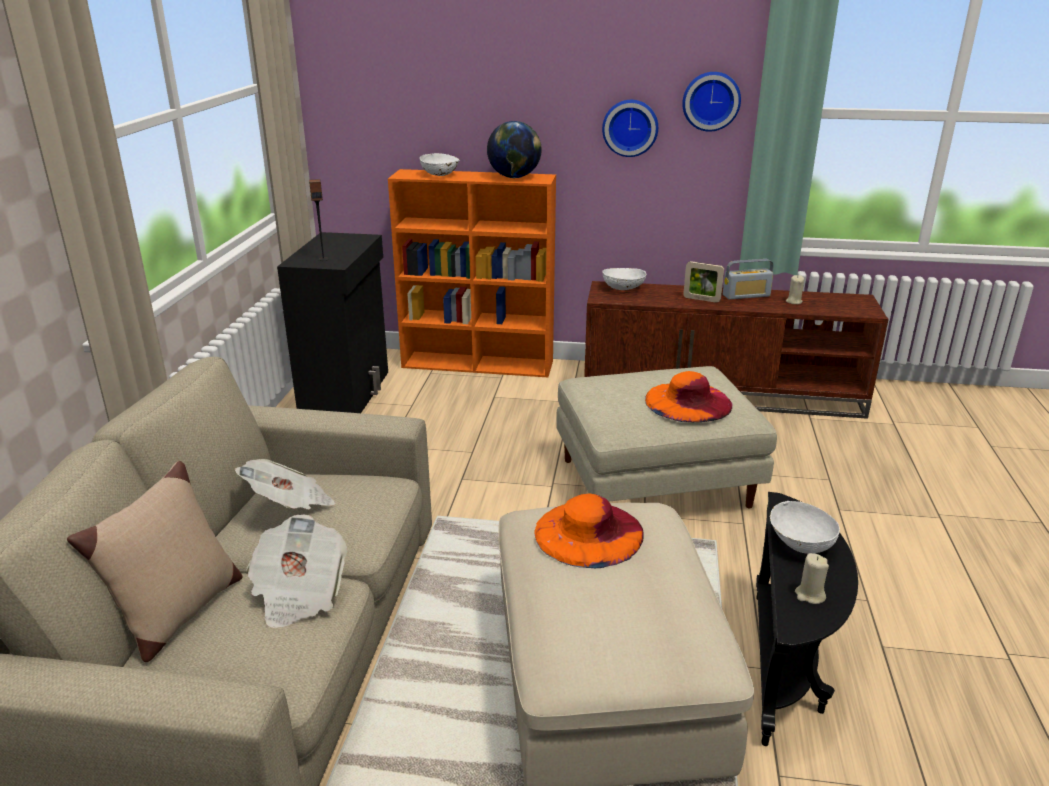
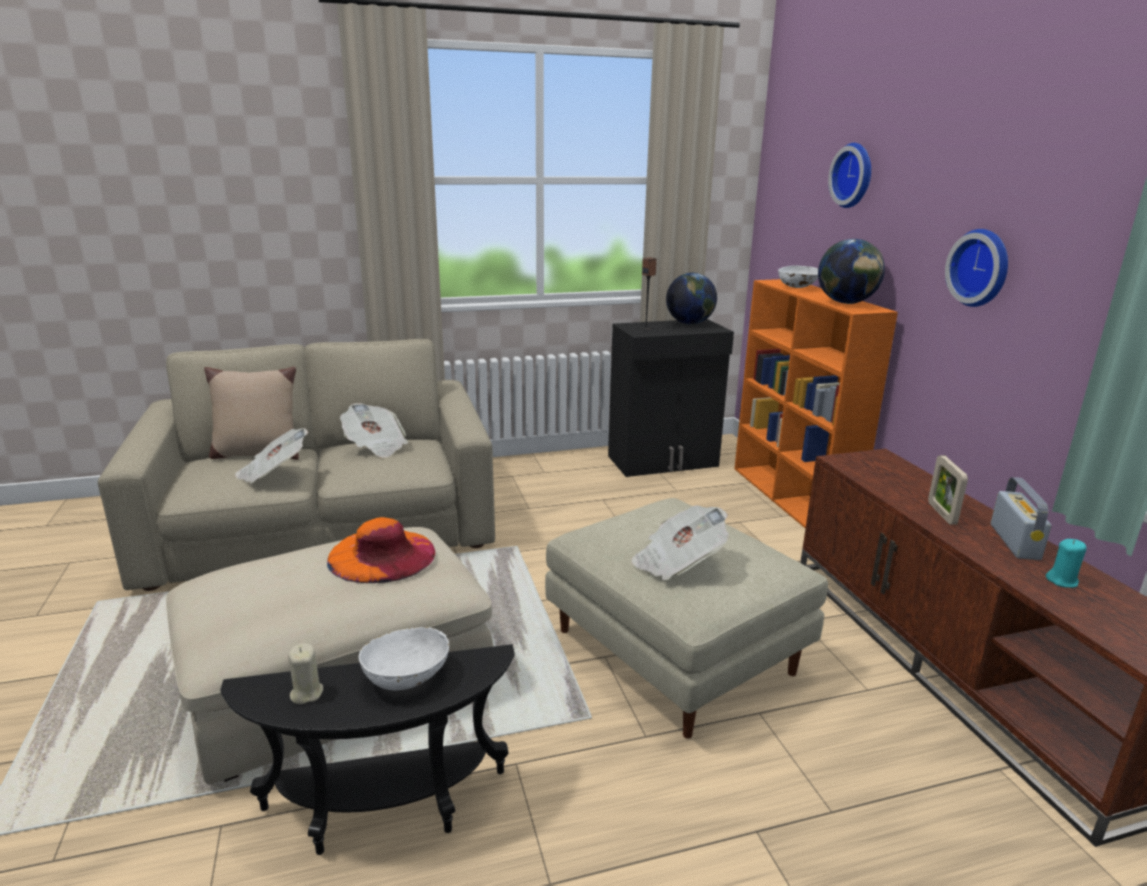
camera: 65 degrees right, 5 degrees down
(331, 241) = (689, 324): none -> globe
(623, 288) = (892, 466): white bowl -> none
(688, 402) = (678, 563): orange hat -> newspaper
(711, 101) = (1084, 243): wall clock -> wall clock (854, 175)
(746, 295) = (1014, 541): radio -> radio turned 135 degrees counterclockwise
(793, 301) = (1062, 581): beige candle -> turquoise candle

